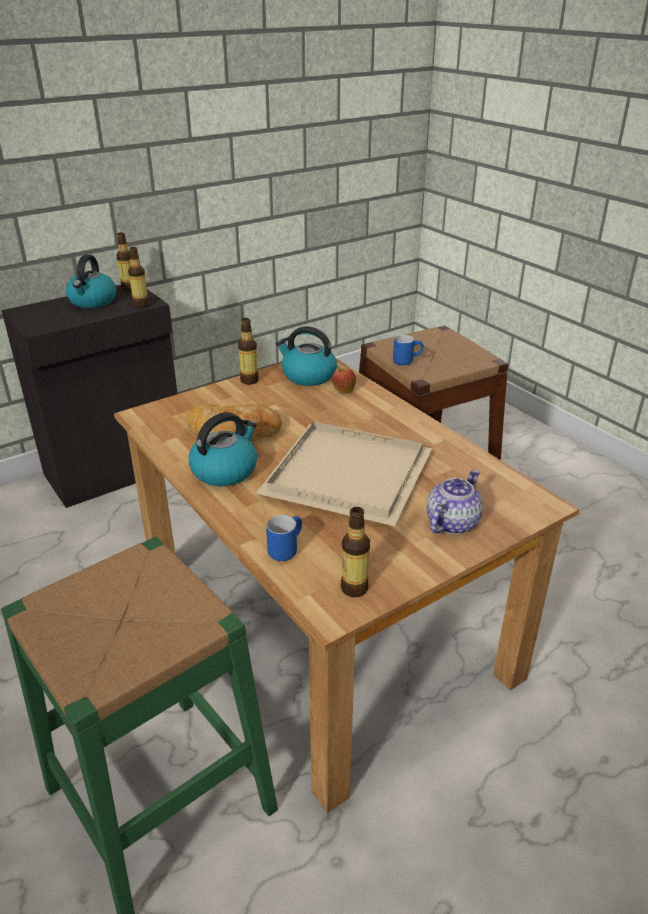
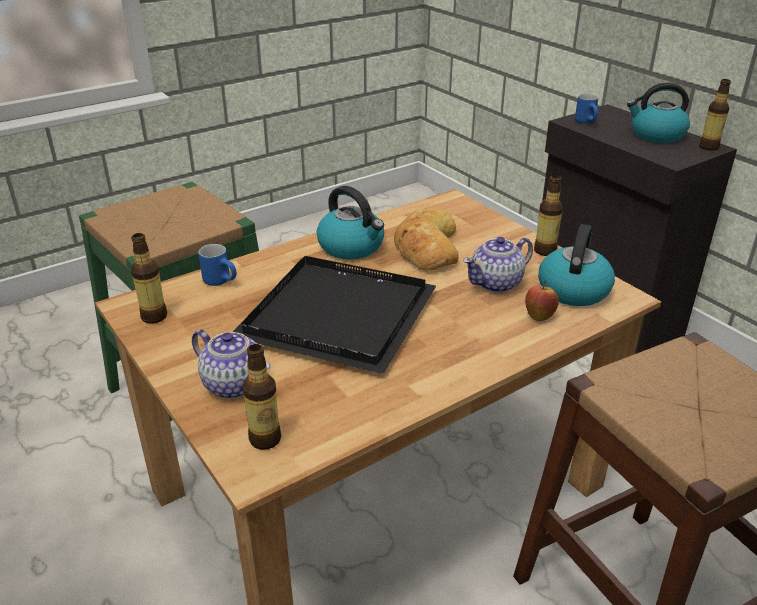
camera: 90 degrees right, 0 degrees up
(141, 305) = (663, 157): bottle -> bottle (265, 439)
(298, 403) = (497, 283): none -> teapot
(346, 473) = (342, 315): beige tray -> black tray
(406, 360) = (653, 371): blue mug -> blue mug (588, 122)

